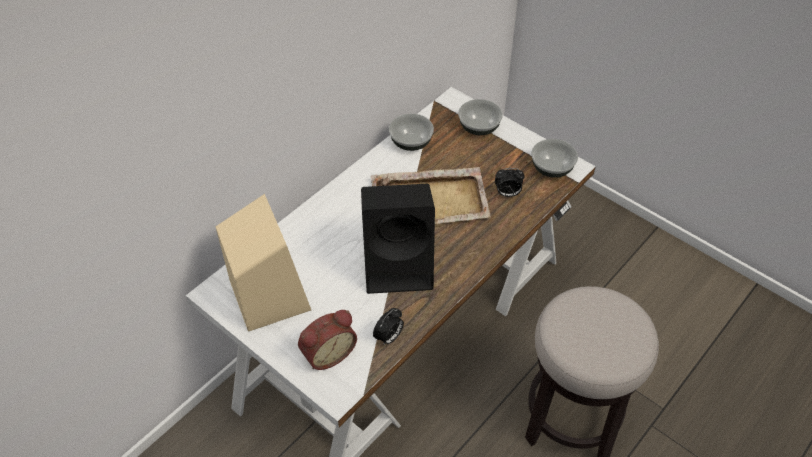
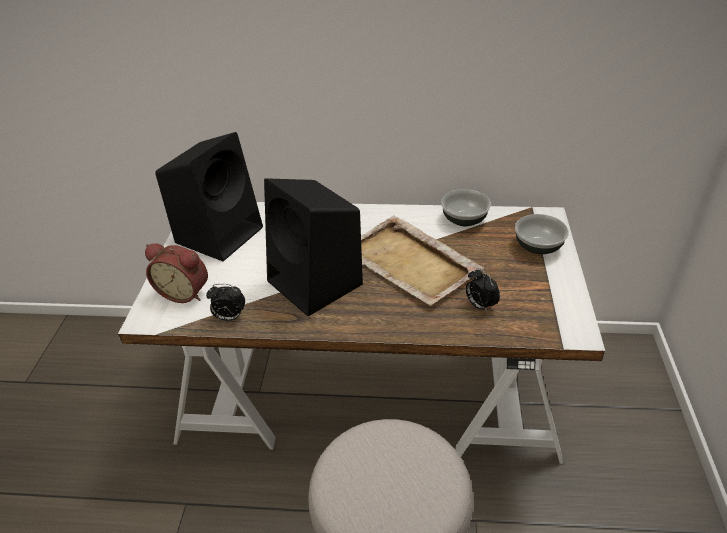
camera: 55 degrees right, 10 degrees down
(268, 294) = (220, 233): beige speaker -> black speaker
(552, 168) = (555, 319): bowl -> none

